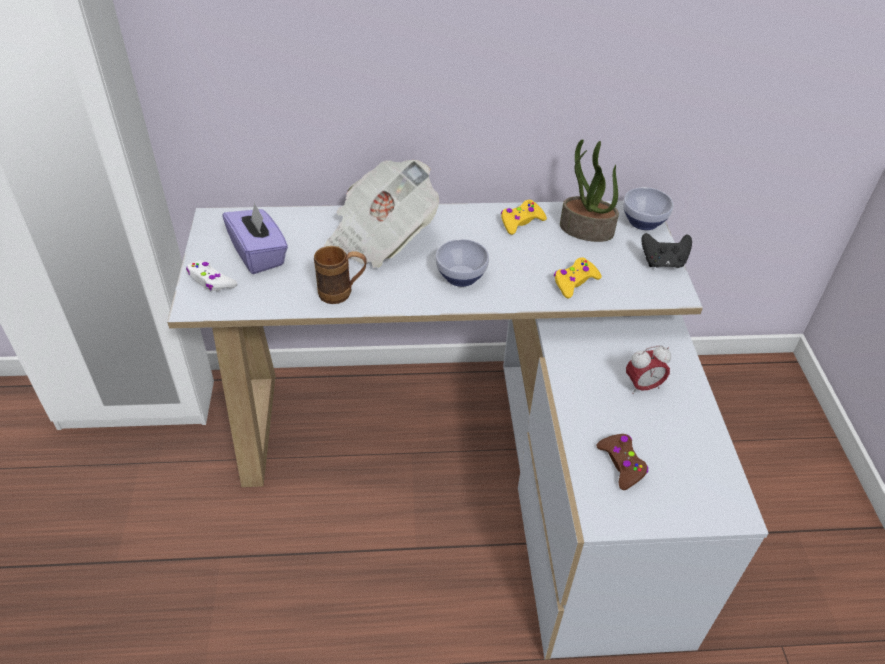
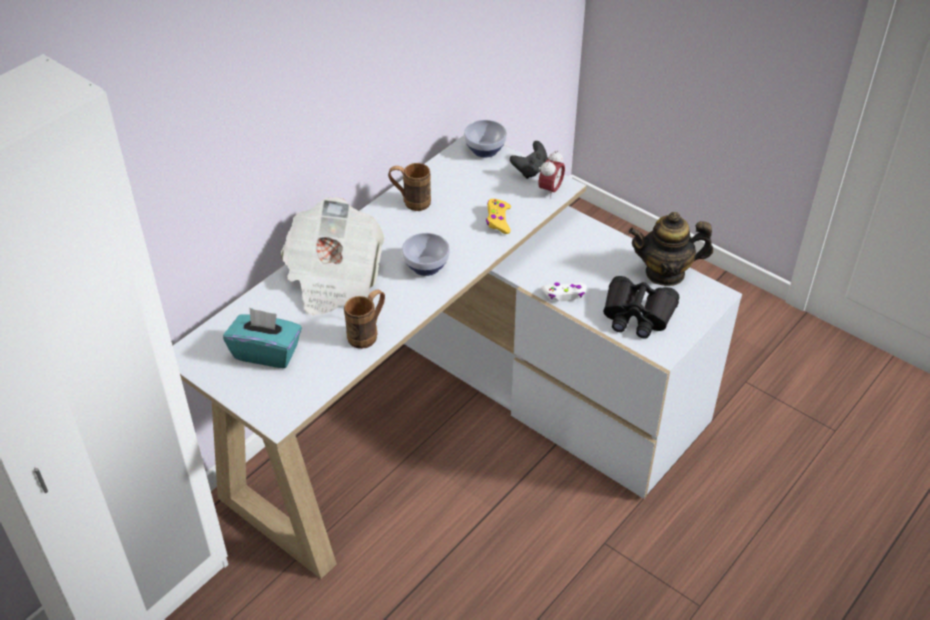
camera: 45 degrees left, 0 degrees up
(211, 281) = (262, 395): white game controller -> white game controller (564, 295)
(259, 254) = (266, 352): purple tissue box -> turquoise tissue box
(521, 222) = (410, 202): yellow game controller -> brown mug
(585, 230) = (458, 180): potted plant -> none
(621, 464) = (637, 315): brown game controller -> black binoculars
(642, 386) = (593, 262): alarm clock -> alarm clock (550, 190)
(705, 448) = (665, 273): none -> teapot

